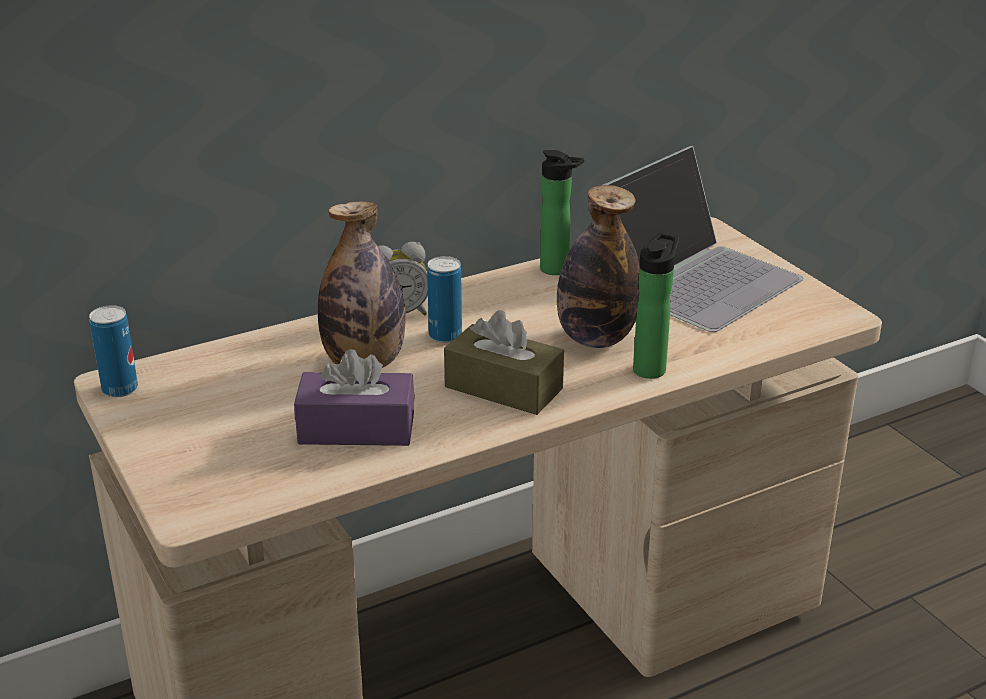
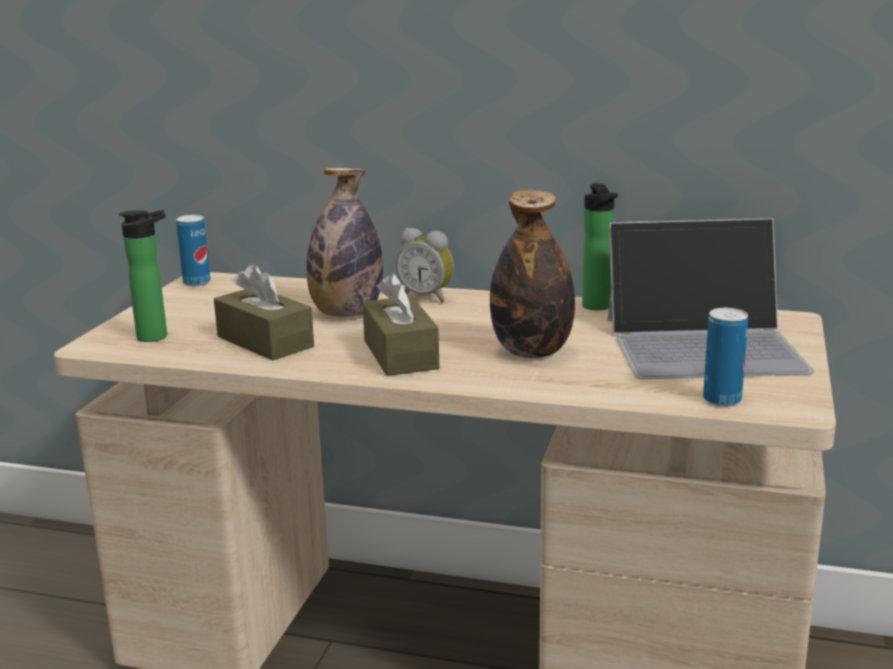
camera: 45 degrees right, 10 degrees down
(356, 428) = (265, 341): purple tissue box -> brown tissue box
(445, 336) = (430, 316): can -> can (722, 400)
(651, 368) = (534, 381): bottle -> bottle (157, 336)

